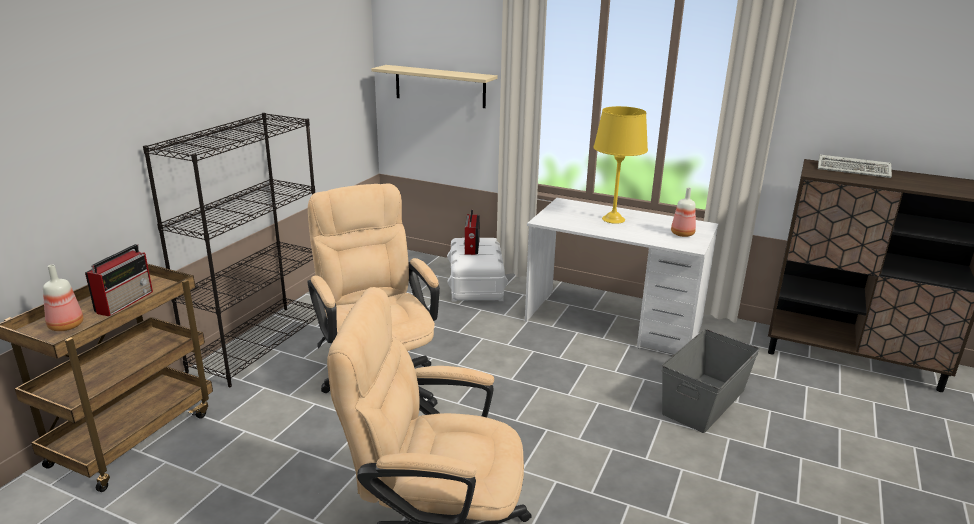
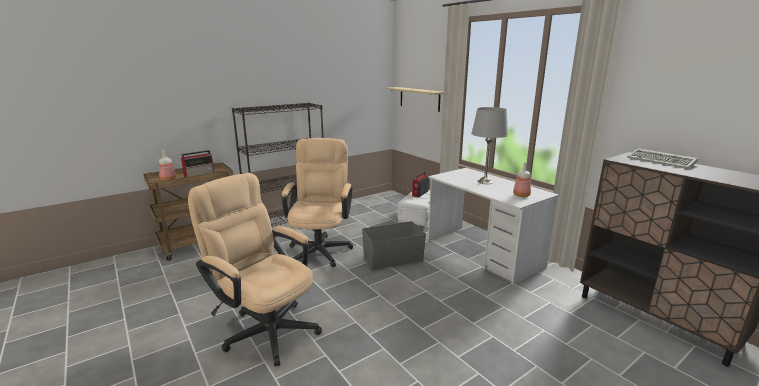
camera: 30 degrees right, 5 degrees down
(613, 219) = (485, 181): yellow table lamp -> grey table lamp
(703, 401) = (497, 310): grey storage box -> grey storage box (392, 259)

